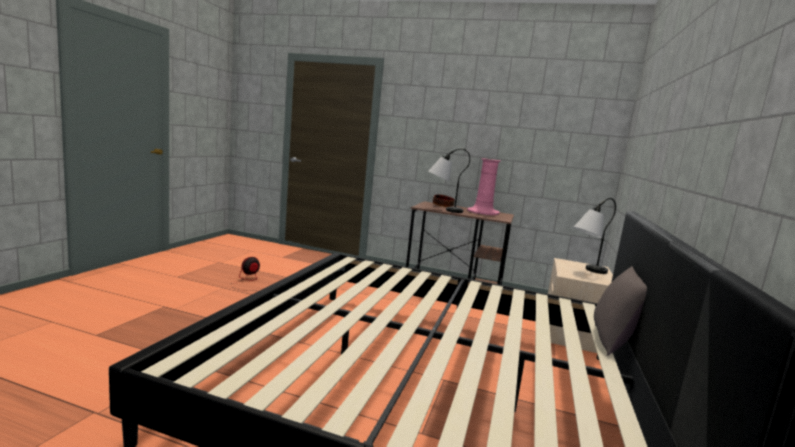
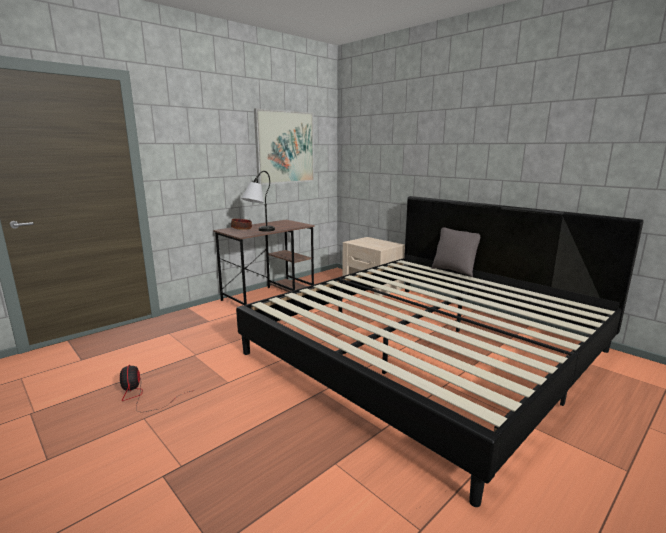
camera: 60 degrees left, 5 degrees up
(482, 212) = (275, 224): pink vase -> none
(532, 132) = (285, 147): none -> picture
(586, 271) = (374, 242): table lamp -> none

